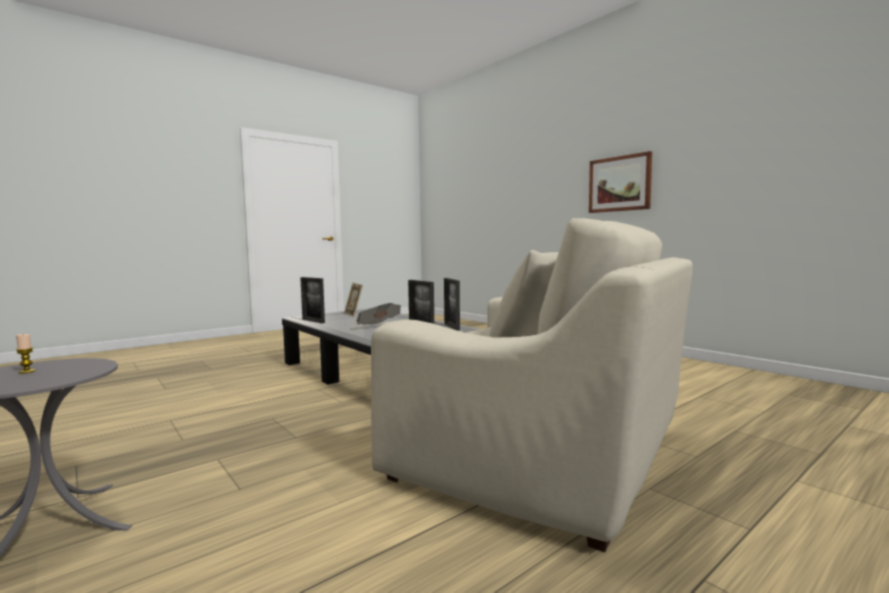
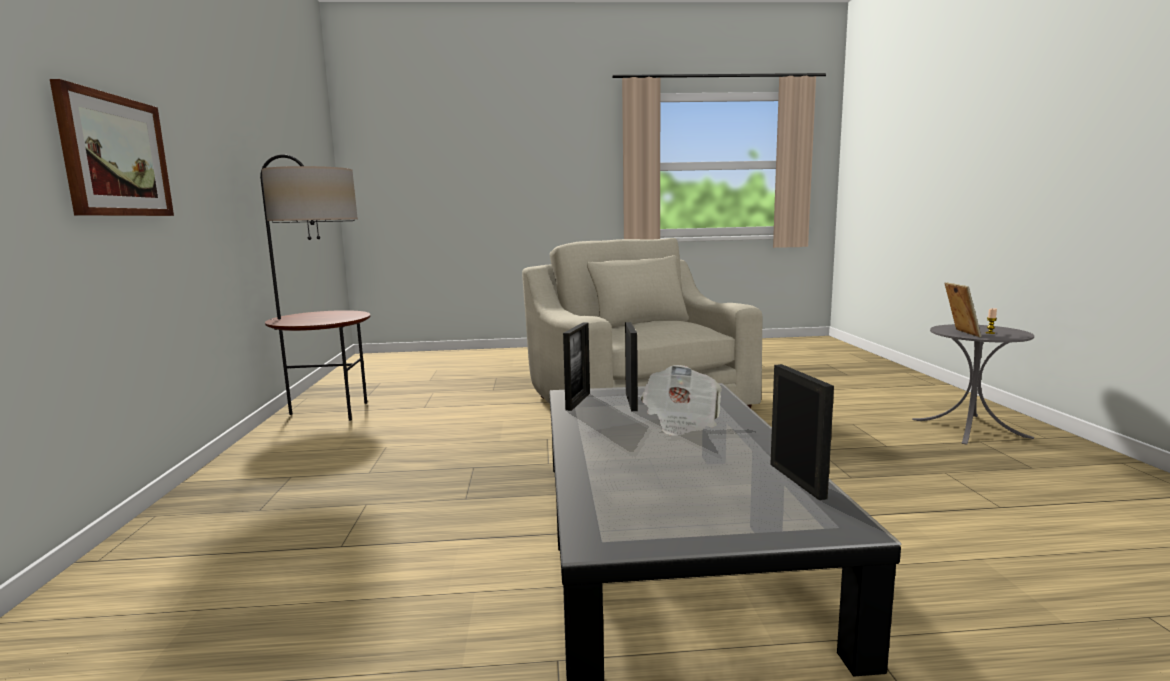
camera: 145 degrees left, 5 degrees up
(353, 314) = (677, 500): picture frame -> picture frame (959, 333)
(732, 377) = (329, 412): none -> floor lamp

